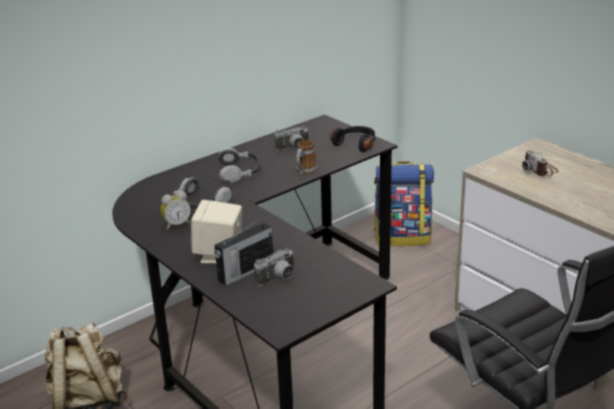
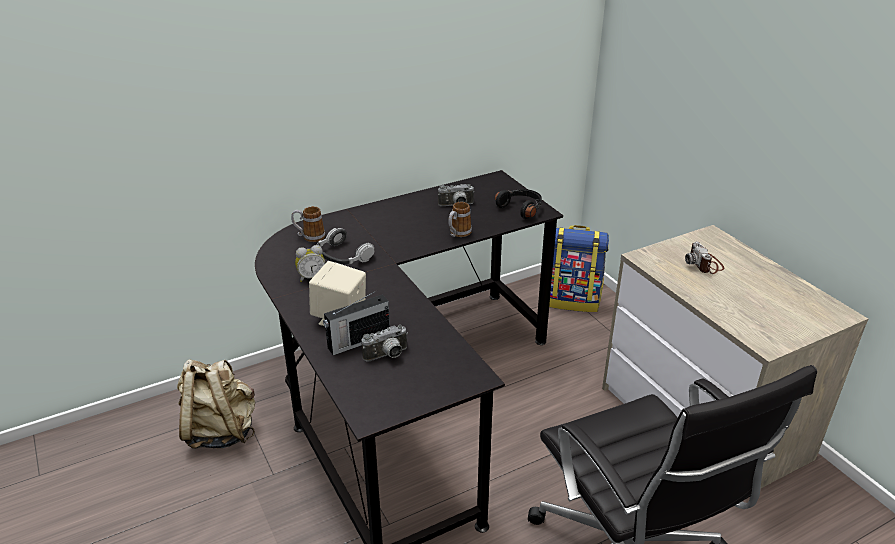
camera: 10 degrees right, 5 degrees up
(159, 191) = (309, 237): none -> mug
(240, 171) = (394, 225): headphones -> none

